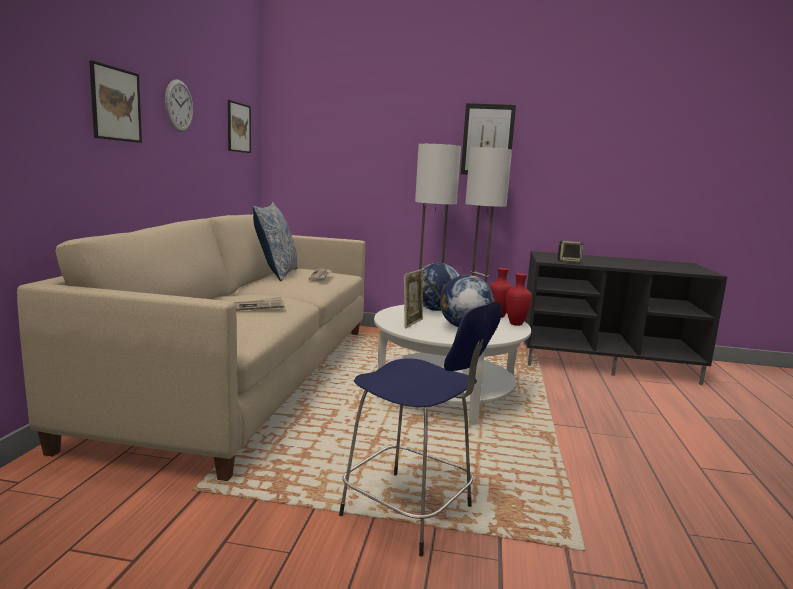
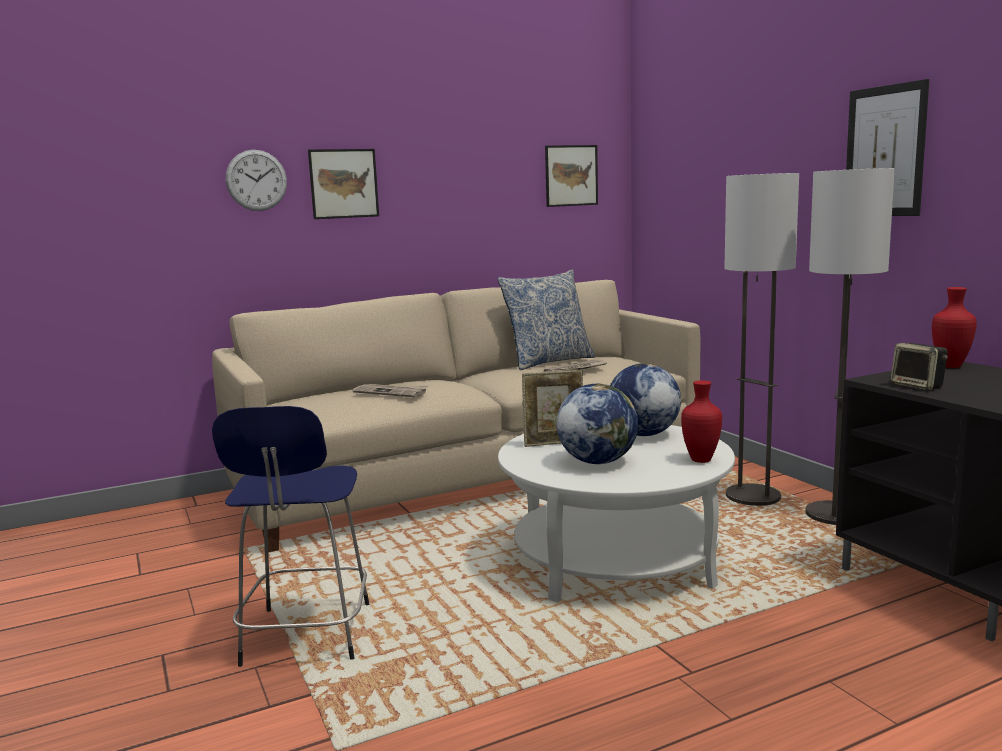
camera: 55 degrees right, 0 degrees up
(179, 105) = (445, 168): wall clock -> wall clock (256, 180)
(515, 324) = (686, 474): red vase -> red vase (949, 366)

